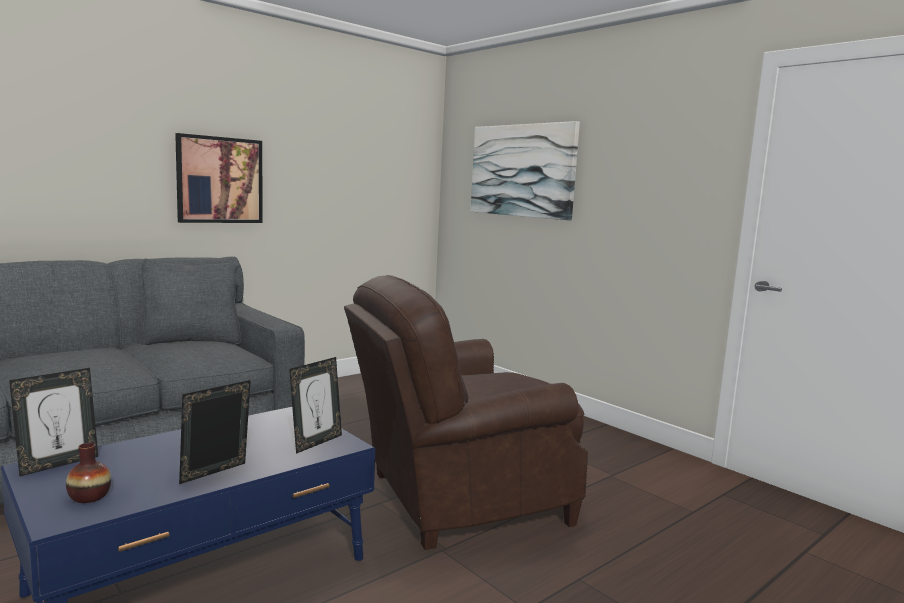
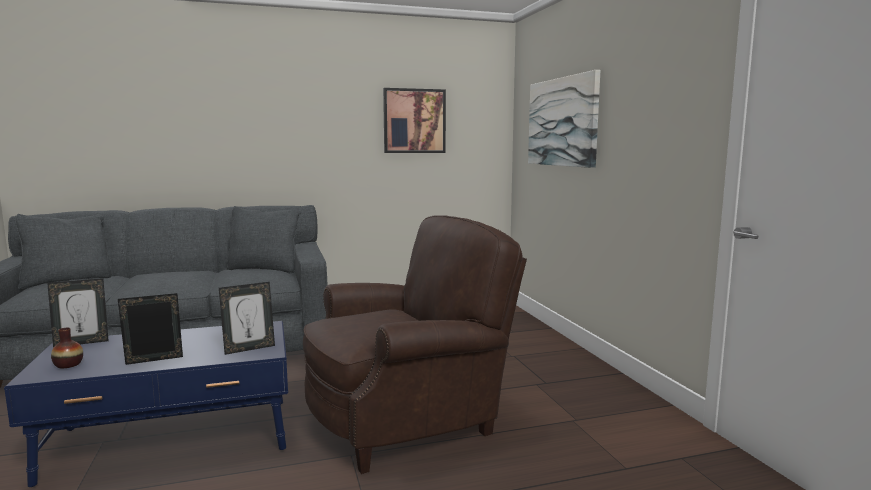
camera: 25 degrees right, 0 degrees up
(219, 180) = (304, 145): picture -> picture (414, 121)
(458, 498) = (408, 417): brown armchair -> brown armchair turned 150 degrees clockwise

